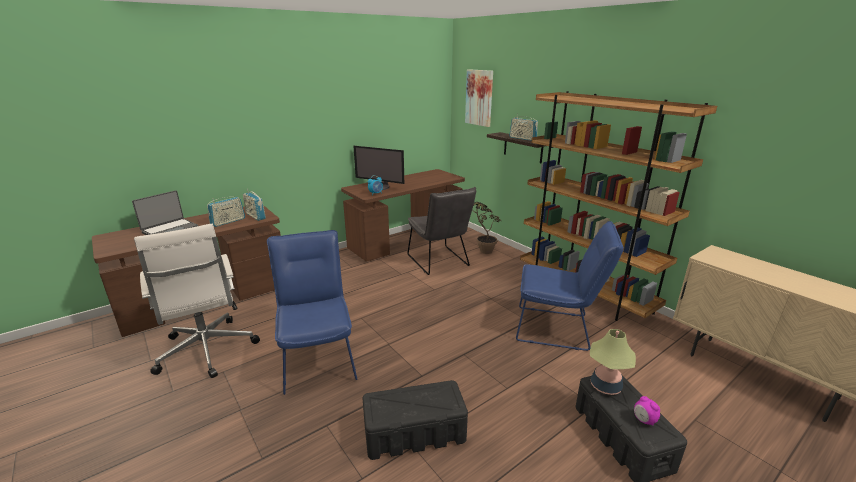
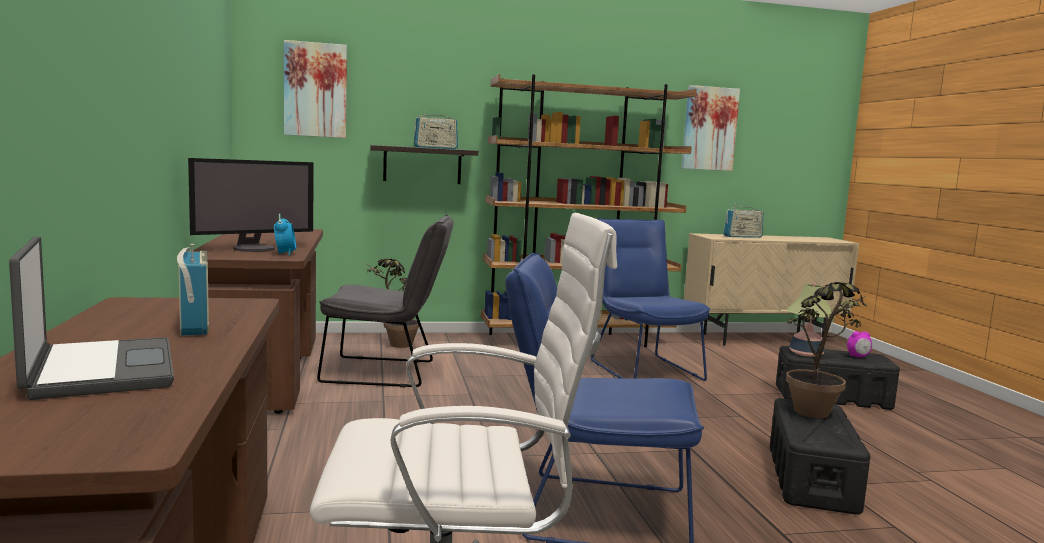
camera: 65 degrees left, 15 degrees down
(255, 216) = (213, 307): radio -> radio (742, 236)
(424, 400) = (816, 417): none -> potted plant
(558, 329) = (642, 368): blue chair -> blue chair turned 60 degrees counterclockwise
(762, 145) = (709, 128): none -> picture

